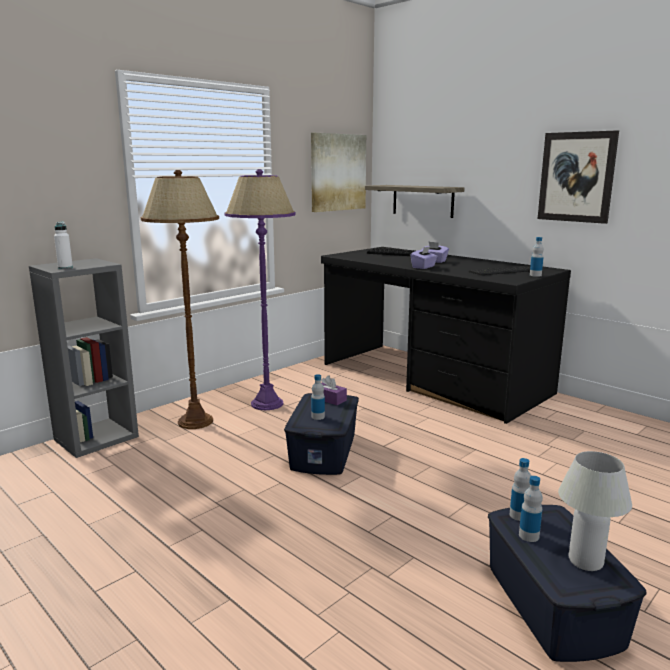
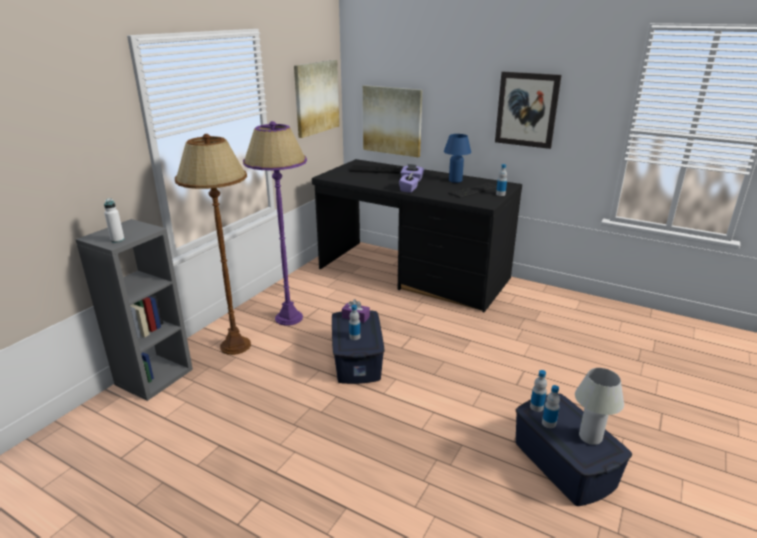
camera: 15 degrees left, 10 degrees up
(422, 200) = (392, 120): shelf -> picture
(486, 264) = (455, 181): none -> blue table lamp

